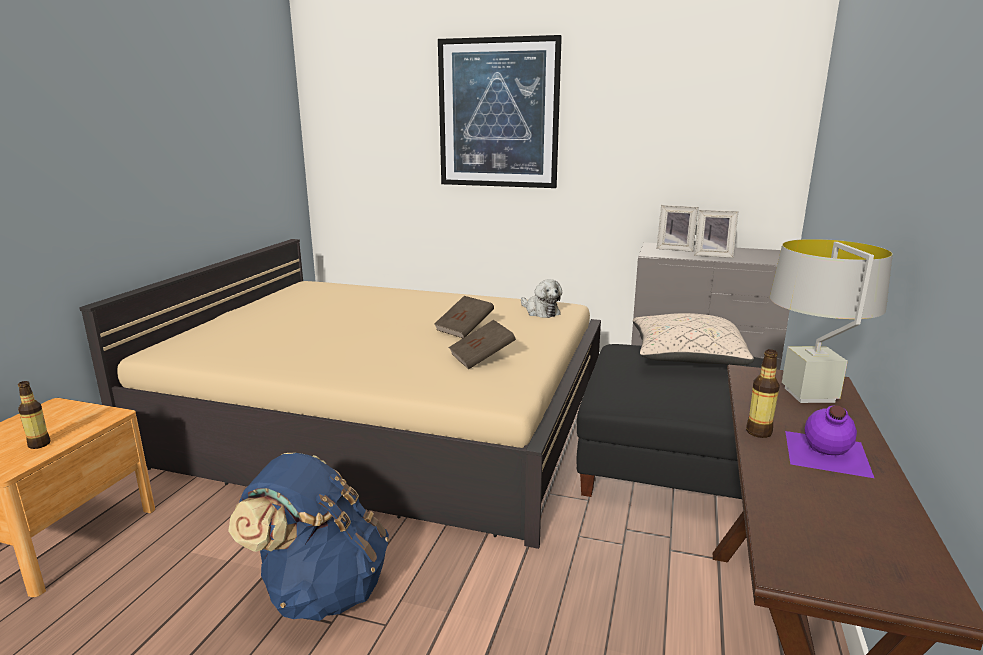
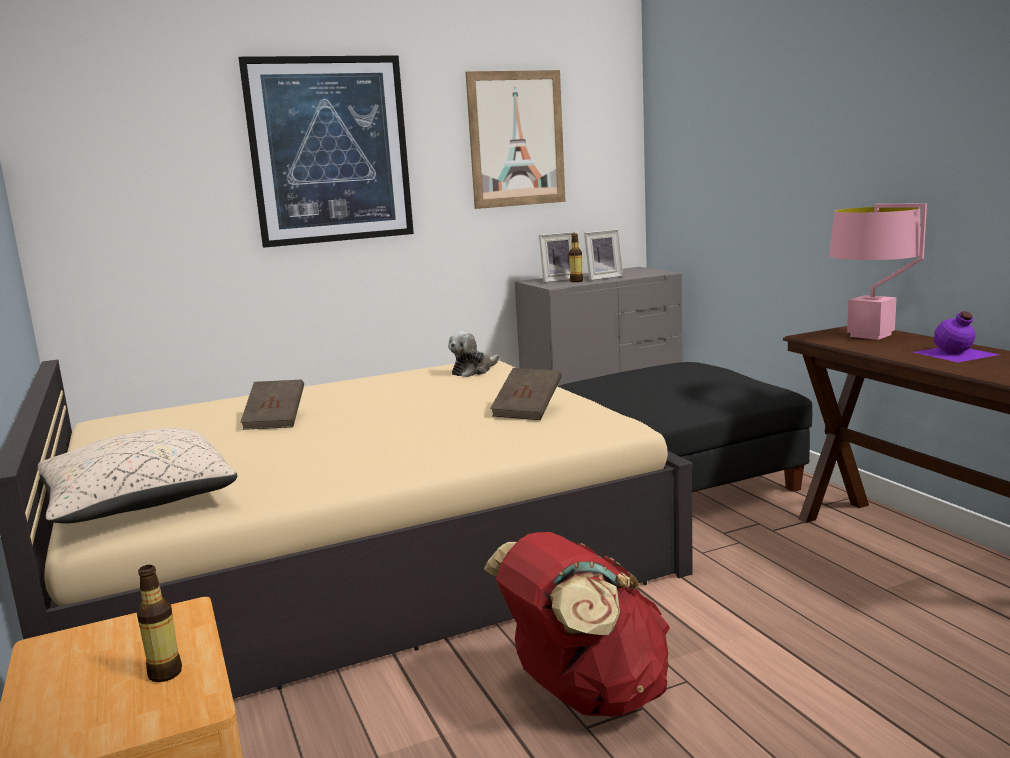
camera: 40 degrees left, 5 degrees down
(321, 590) = (585, 695): blue backpack -> red backpack
(464, 329) = (440, 400): brown book -> brown book (275, 420)
(540, 312) = (473, 371): plush toy -> plush toy turned 120 degrees clockwise
(666, 112) = (516, 139): none -> picture
(686, 358) = (651, 373): beige pillow -> beige pillow (137, 505)
(758, 432) = (904, 356): bottle -> bottle (576, 281)
(809, 395) = (871, 335): grey table lamp -> pink table lamp

